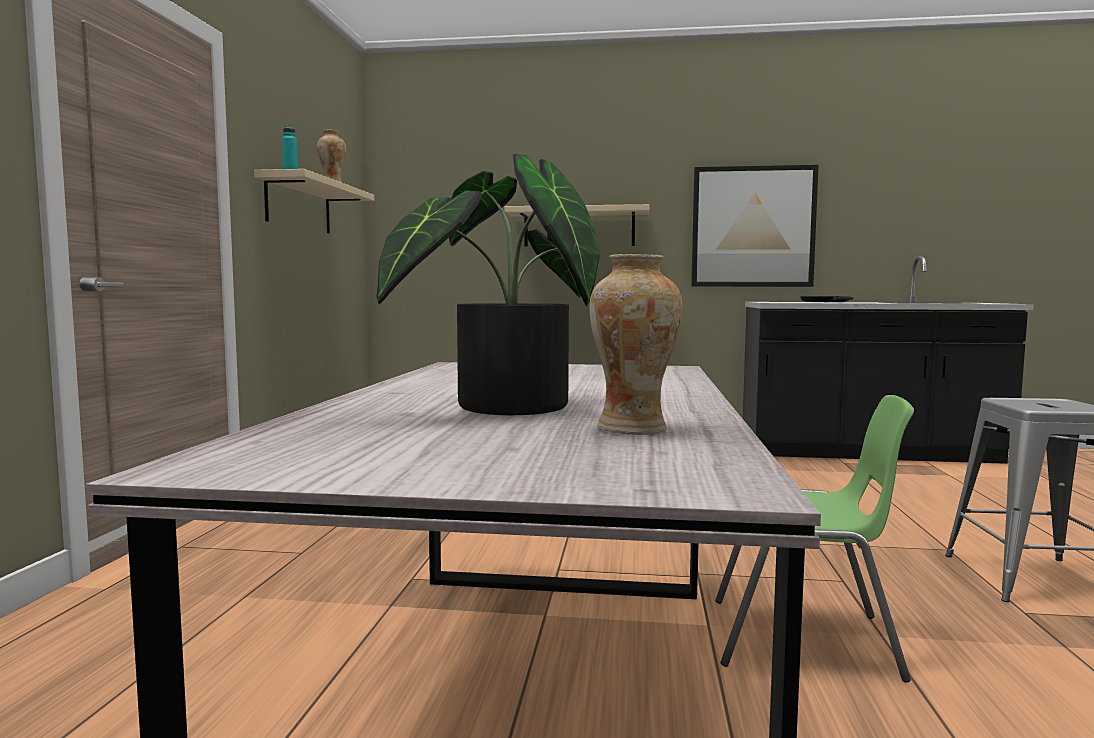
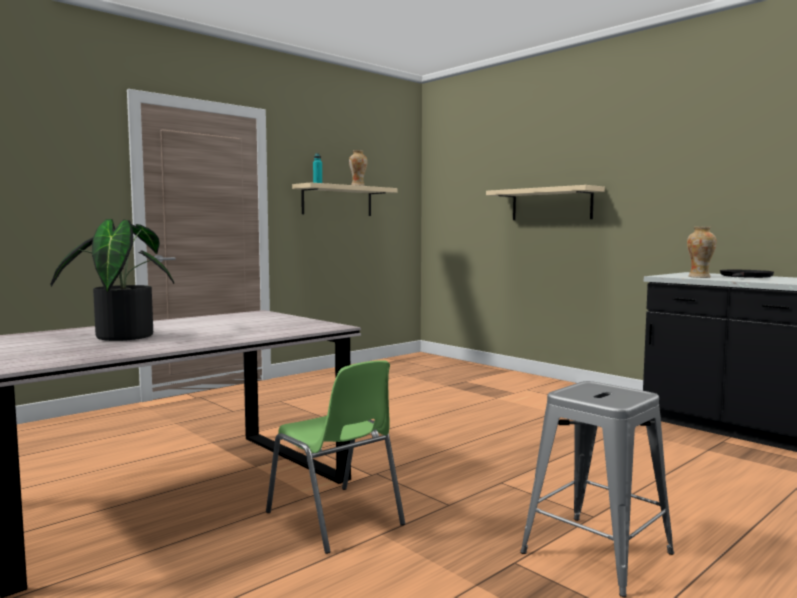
camera: 40 degrees right, 0 degrees up
(633, 429) = (93, 351): vase -> vase (699, 277)
(752, 227) = (696, 200): picture -> none

